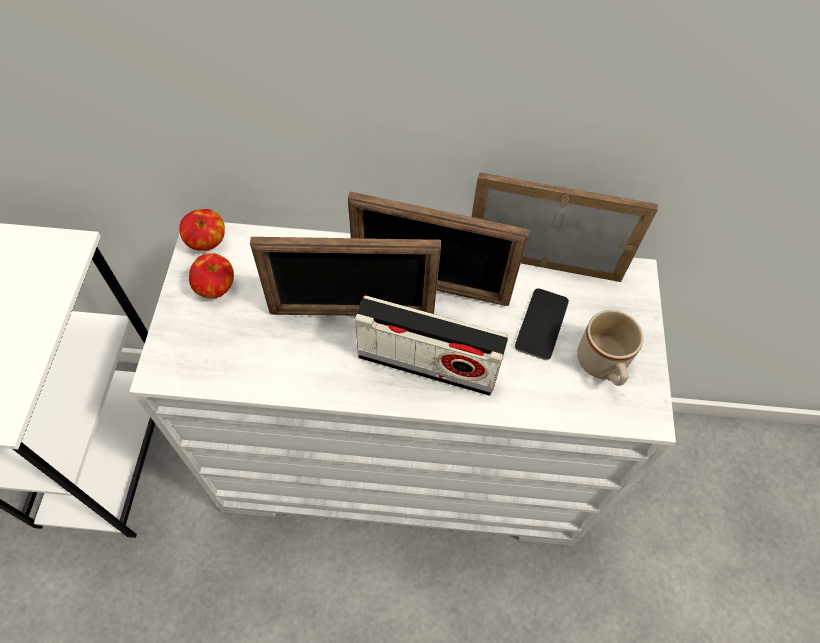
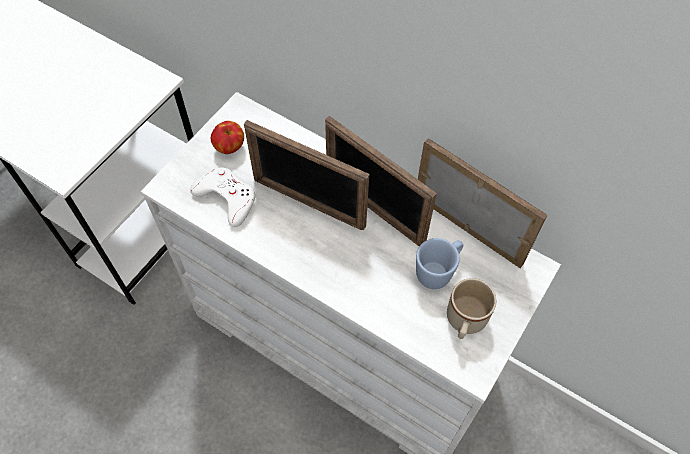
camera: 30 degrees right, 0 degrees up
(207, 243) = (241, 114): apple -> none
(249, 350) = (226, 198): none -> white game controller
(427, 365) = (337, 262): radio -> none
(541, 324) = (438, 271): phone -> blue mug

